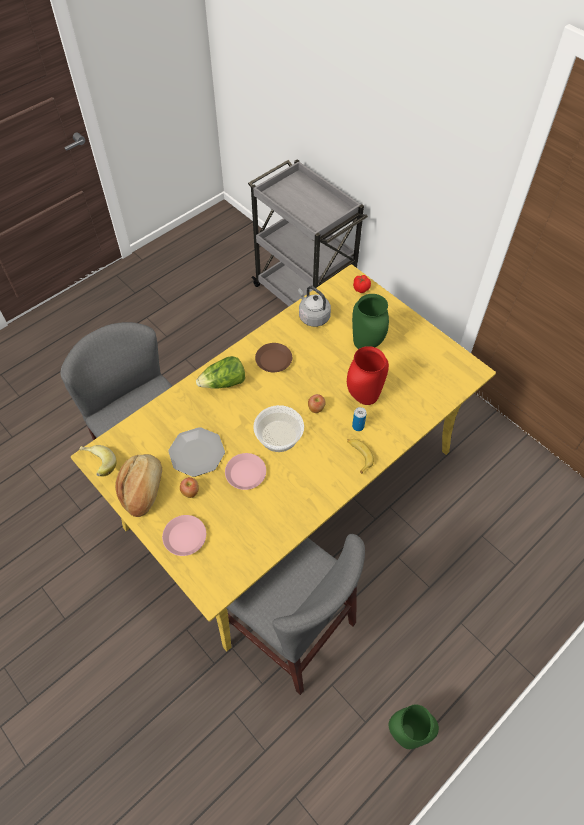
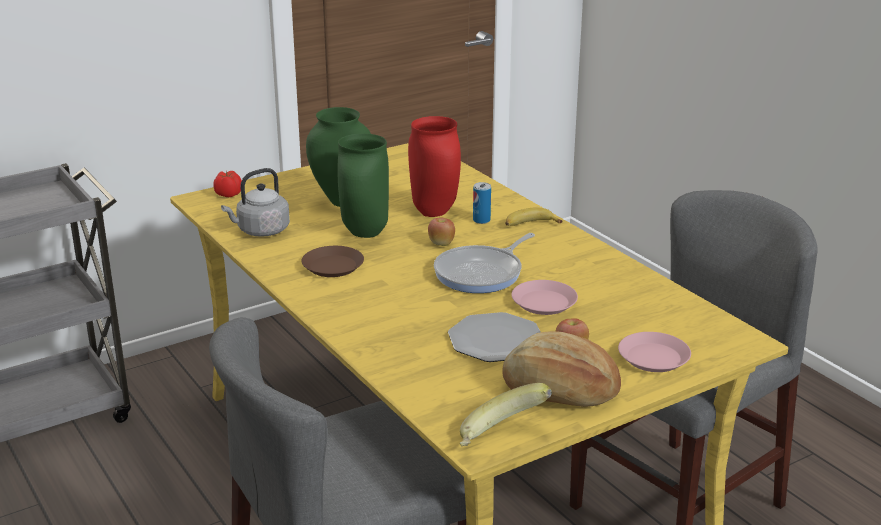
camera: 80 degrees left, 30 degrees down
(224, 383) = (360, 309): lettuce -> none
(279, 436) = (482, 273): bowl -> frying pan
(407, 732) = (820, 422): green vase -> green vase (364, 233)

